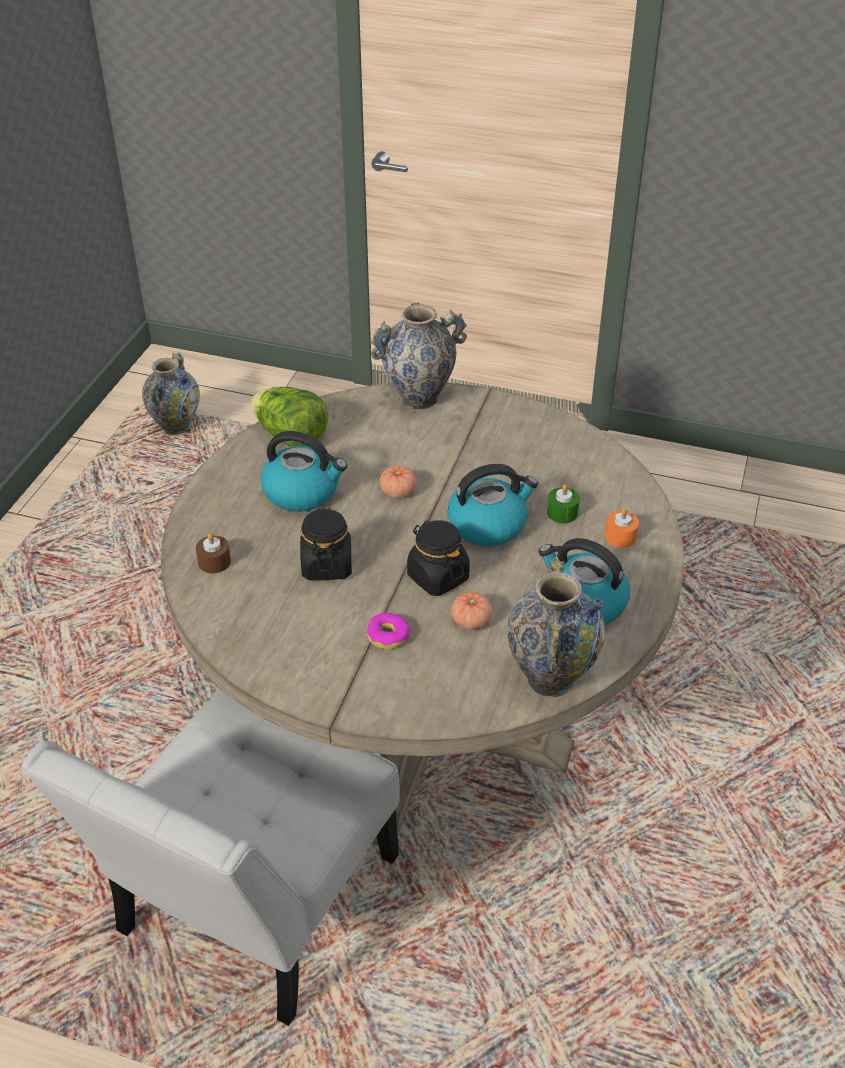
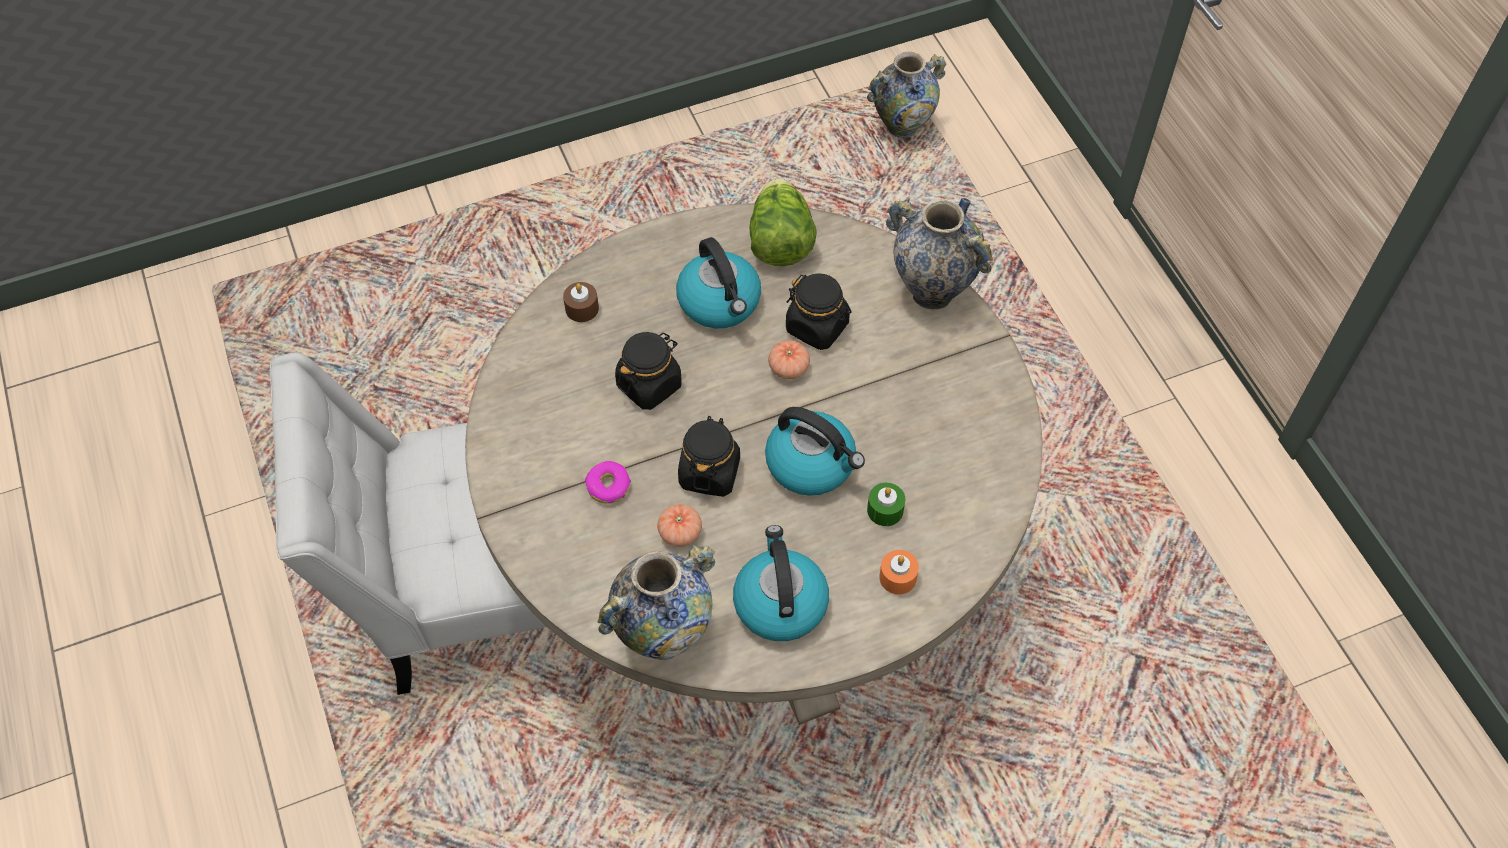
camera: 50 degrees right, 15 degrees up
(382, 460) = (817, 327): none -> black jar

